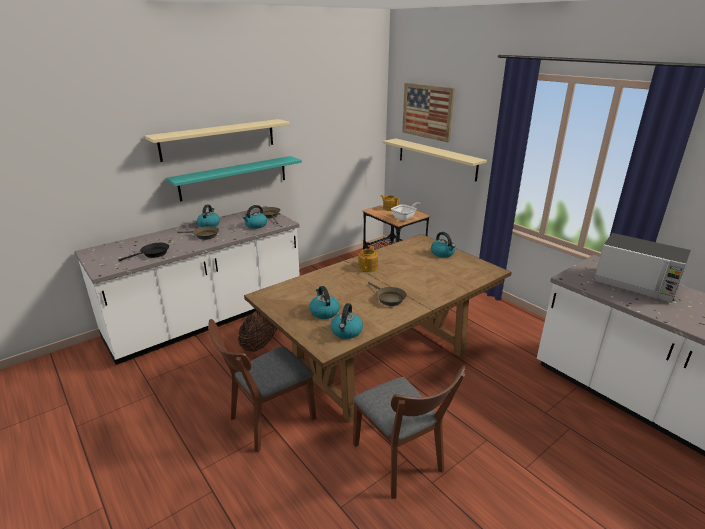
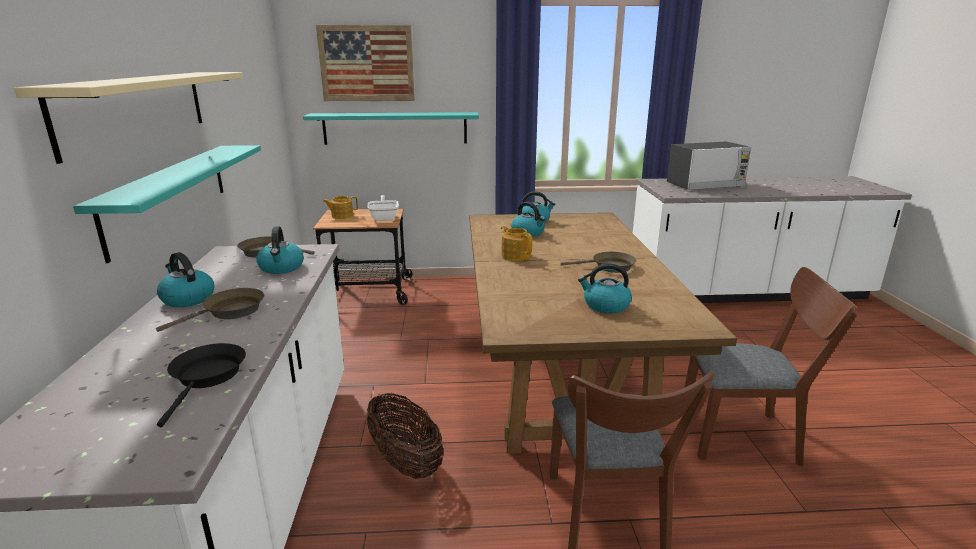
camera: 55 degrees left, 5 degrees down
(346, 332) = (669, 306): kettle -> kettle (528, 233)
(436, 159) = (395, 128): beige shelf -> turquoise shelf

